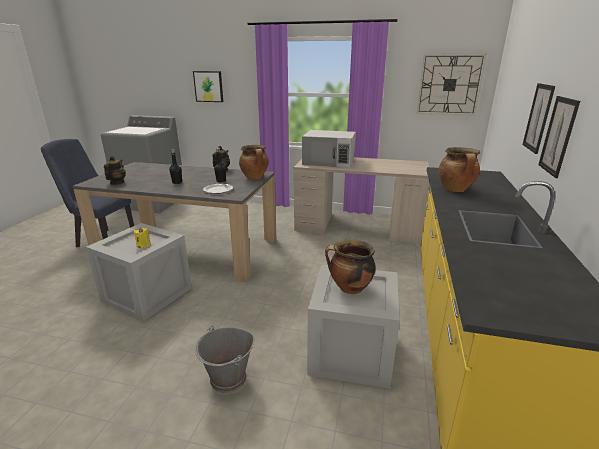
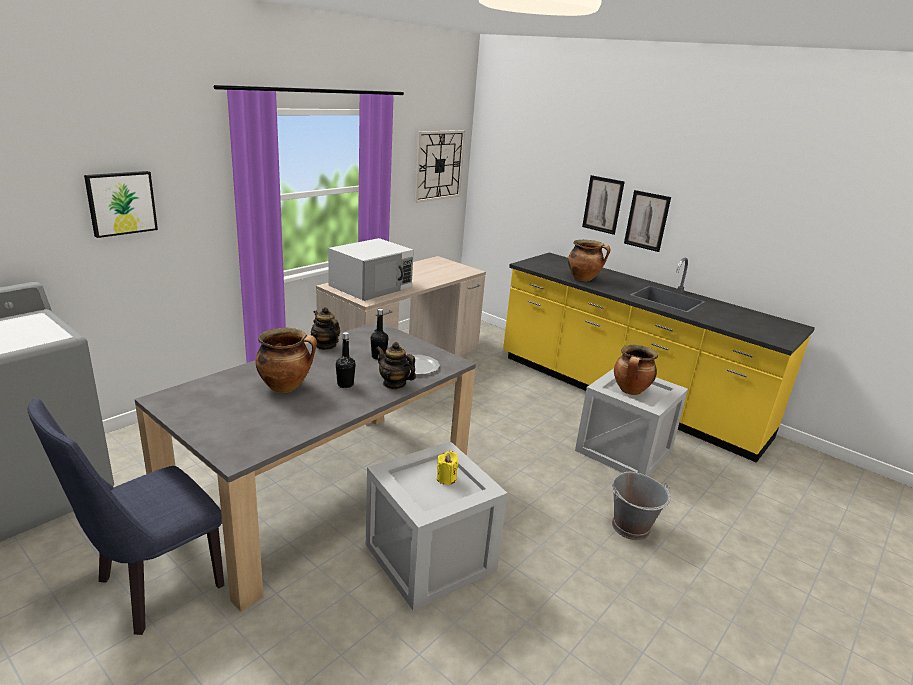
camera: 65 degrees left, 0 degrees up
(117, 183) = (276, 431): teapot -> teapot (394, 384)
(255, 178) = (392, 336): cooking pot -> cooking pot (286, 387)

